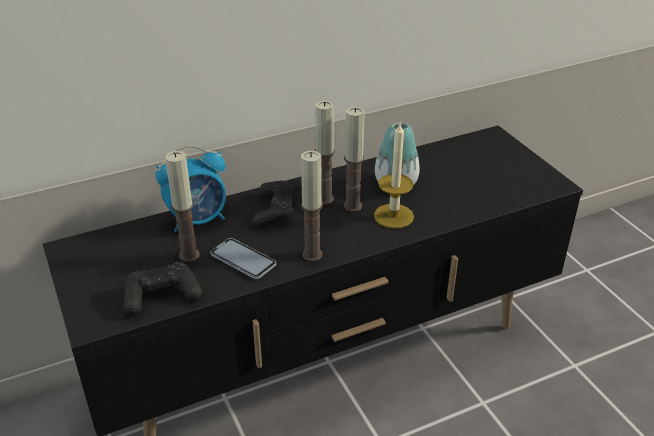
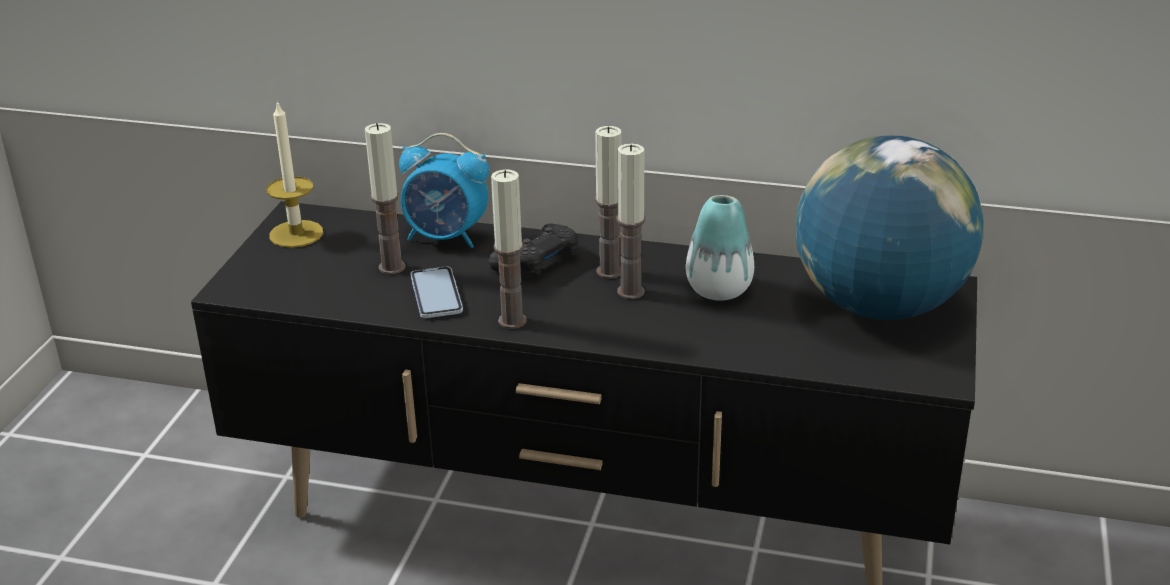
camera: 40 degrees right, 5 degrees down
(162, 296) = (317, 293): black game controller -> none
(393, 216) = (662, 322): candle -> candle (296, 234)
(479, 159) = (879, 305): none -> globe

